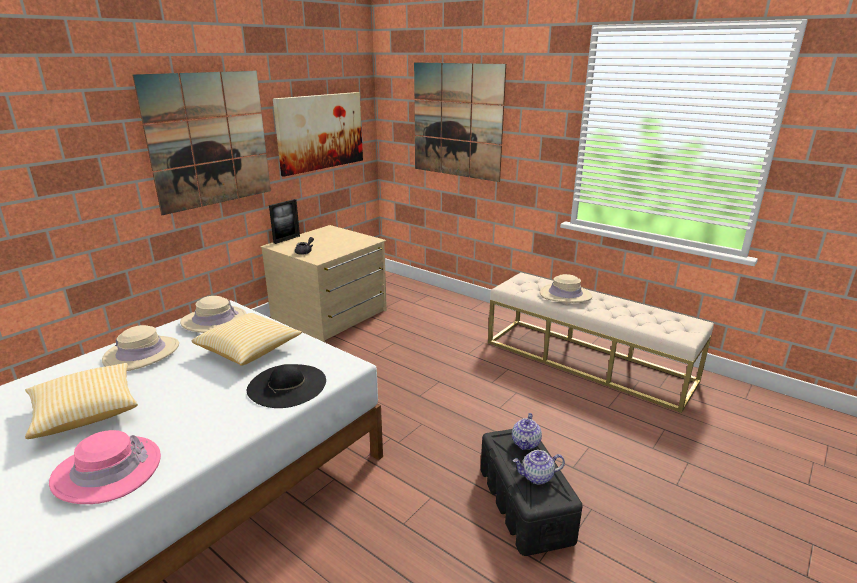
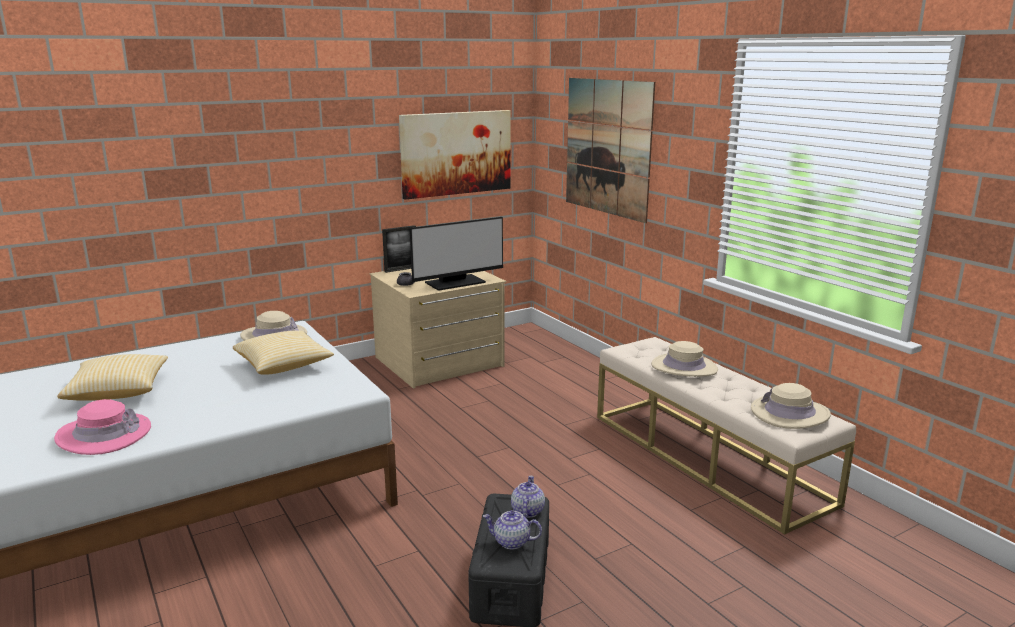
camera: 20 degrees right, 5 degrees down
(142, 354) = (193, 354): beige hat -> beige hat (789, 413)
(209, 140) = (322, 155): picture -> none
(287, 385) = (292, 399): black hat -> none
(346, 246) = (456, 283): none -> monitor
(526, 443) = (527, 511): teapot -> teapot turned 150 degrees clockwise

